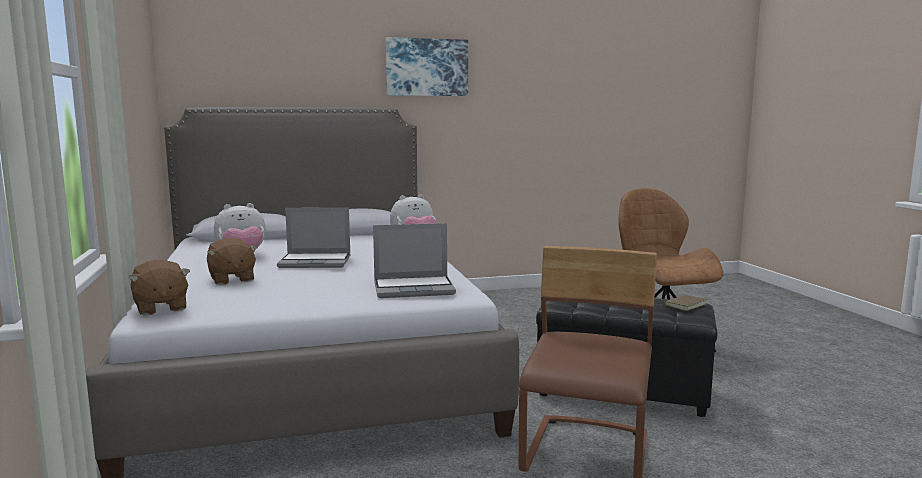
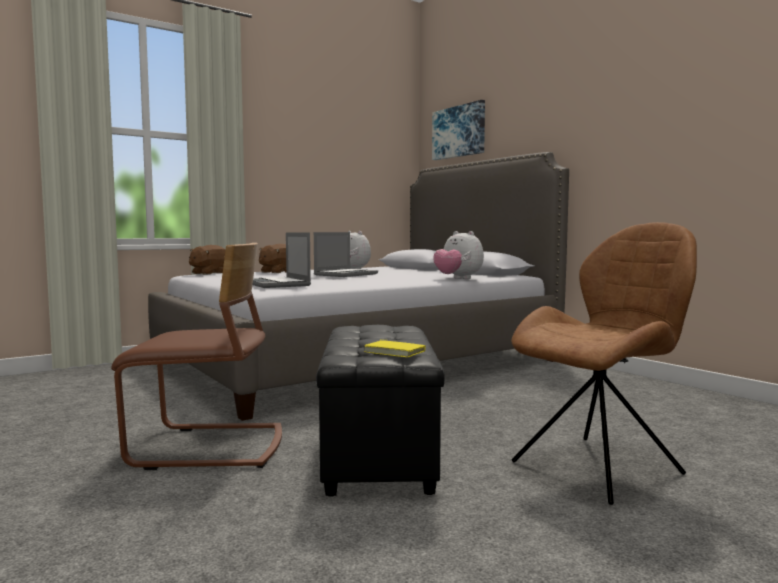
camera: 70 degrees right, 5 degrees down
(316, 262) = (346, 274): laptop -> laptop turned 120 degrees counterclockwise
(426, 67) = (591, 102): picture -> picture (459, 131)
(684, 304) = (395, 352): brown book -> yellow book

